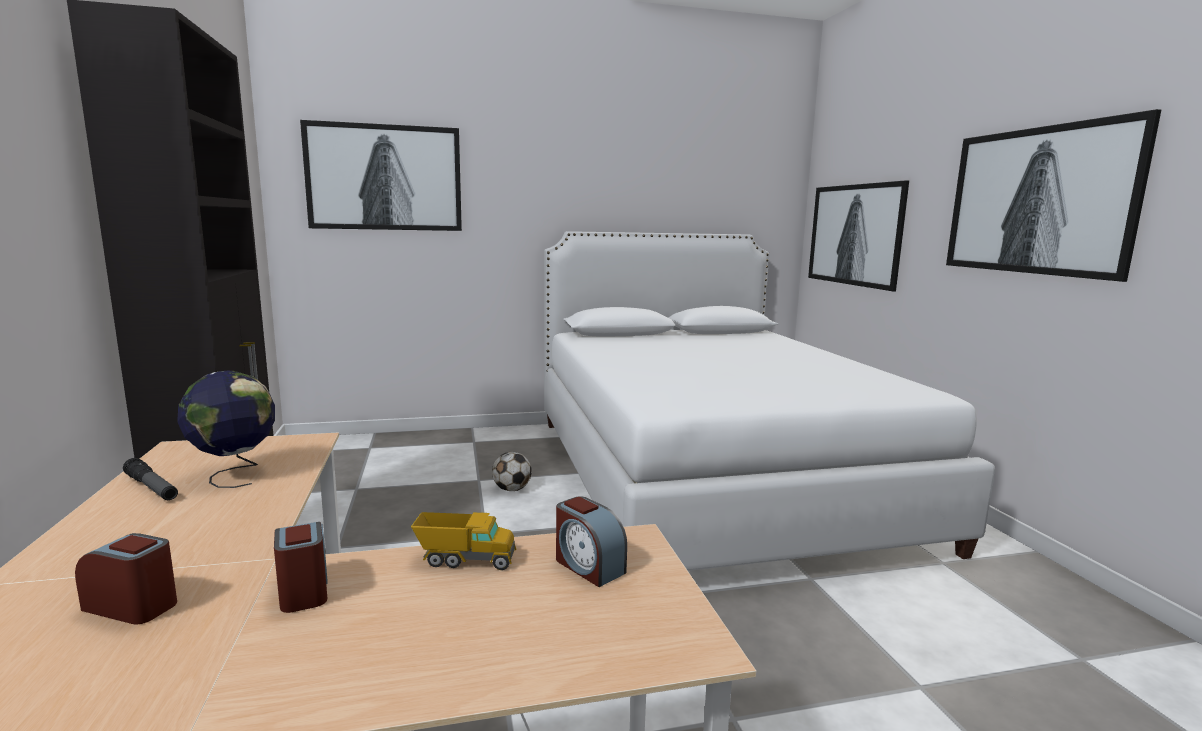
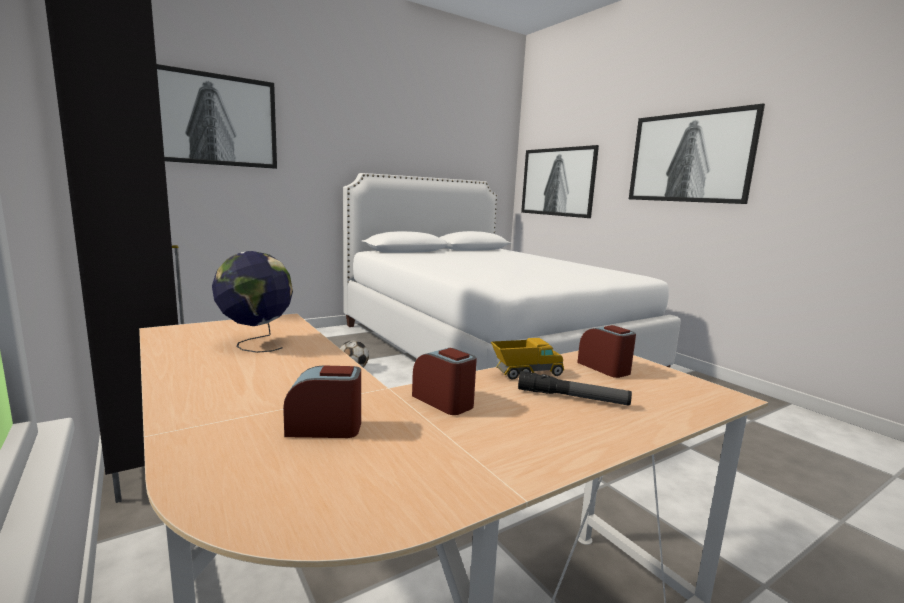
camera: 20 degrees left, 0 degrees up
(152, 488) = (193, 357): flashlight -> flashlight (572, 397)
(588, 566) = (604, 368): alarm clock -> alarm clock turned 150 degrees counterclockwise

